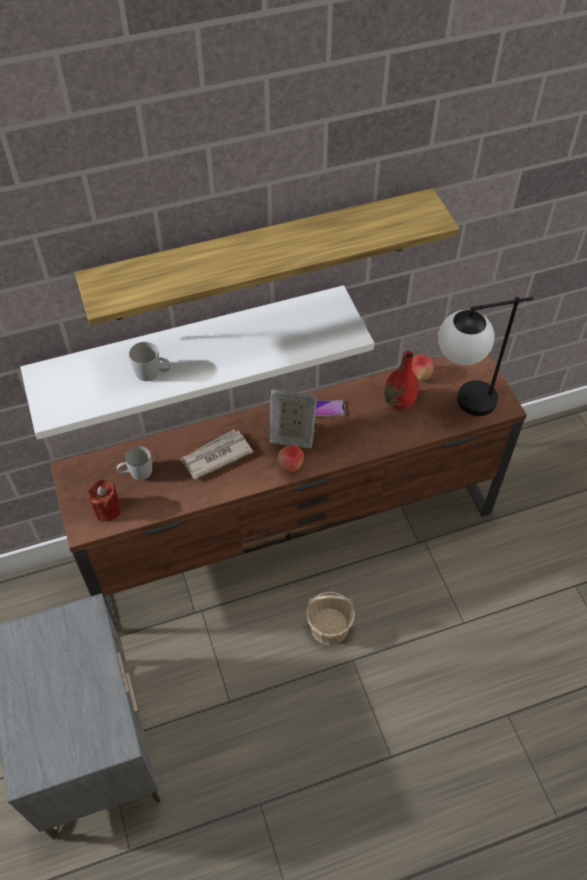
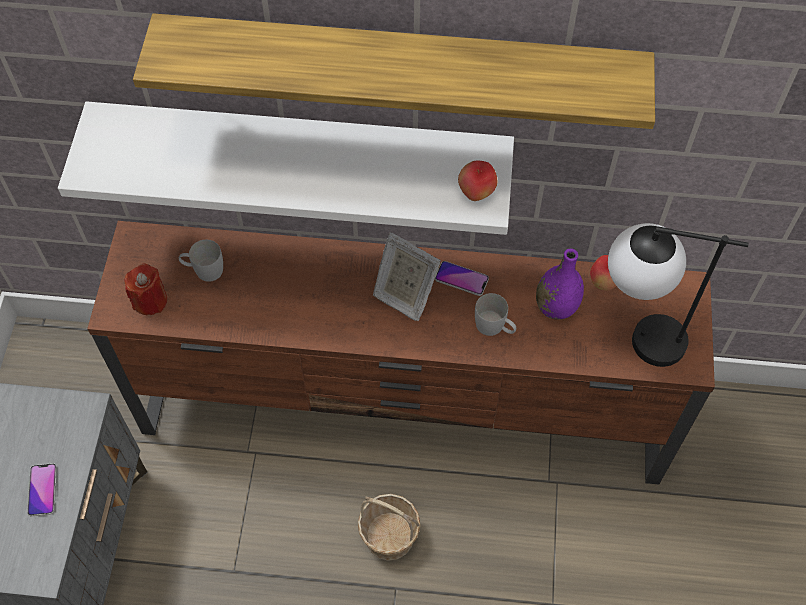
camera: 25 degrees right, 5 degrees up
(87, 683) = (42, 490): none -> phone
(153, 373) = (223, 165): white mug -> white mug (494, 327)
(215, 456) = (301, 285): newspaper -> none
(291, 466) = (381, 334): apple -> apple (476, 193)
(398, 403) = (556, 307): red vase -> purple vase

